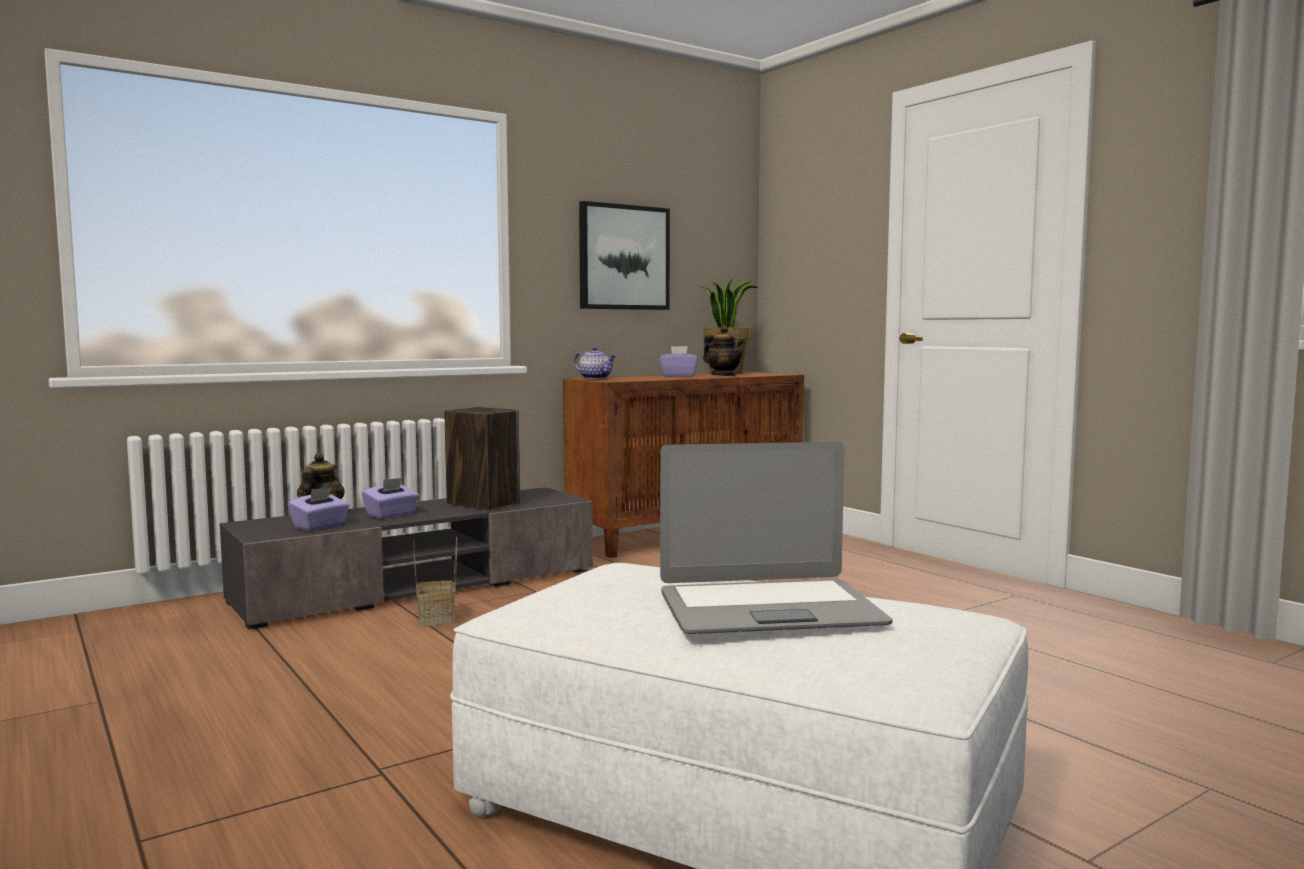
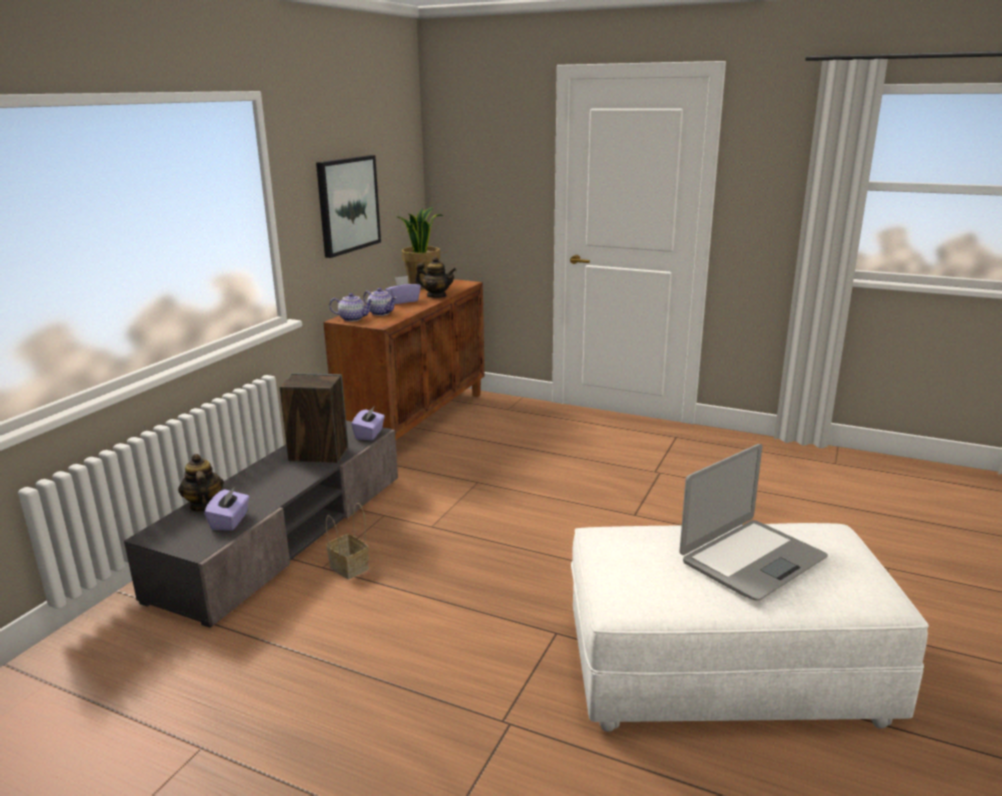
camera: 30 degrees left, 15 degrees up
(391, 515) = (265, 489): purple tissue box -> purple tissue box (369, 434)
(634, 378) = (381, 313): none -> teapot

